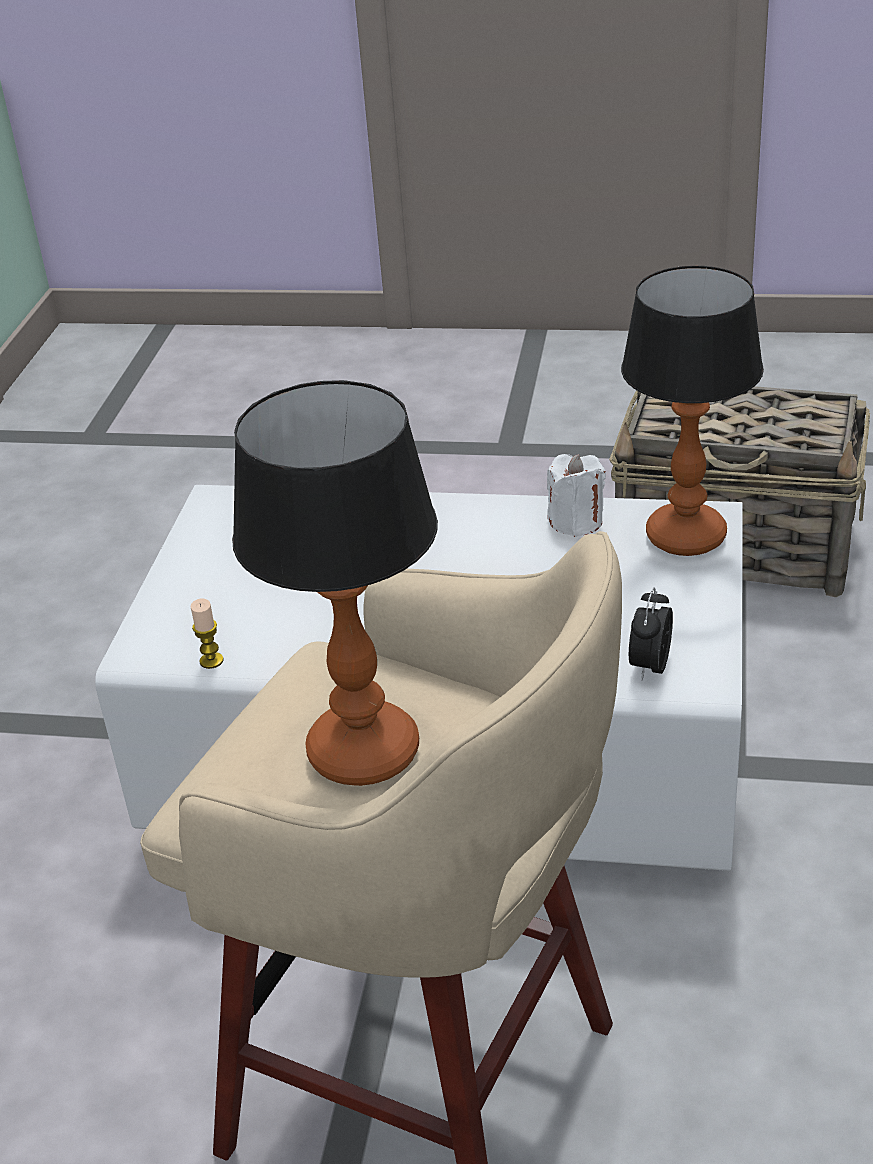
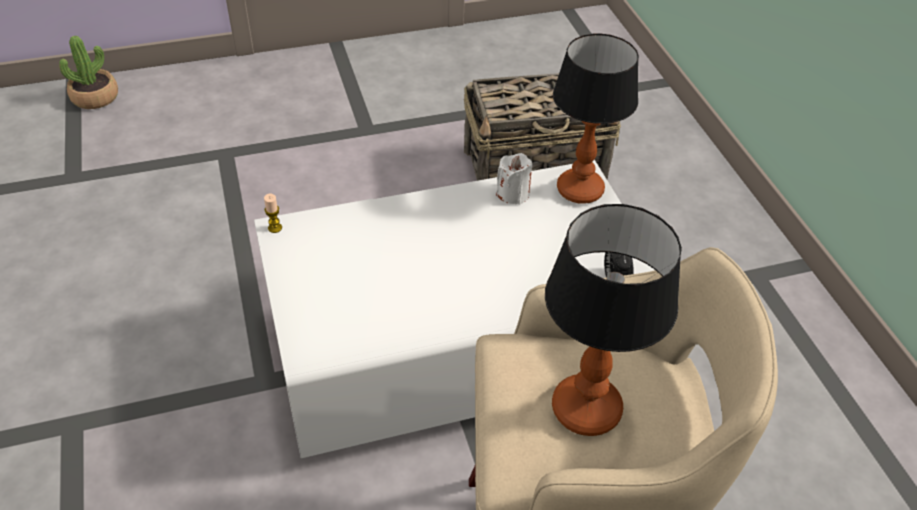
camera: 30 degrees left, 10 degrees up
(176, 350) = (95, 97): none -> potted plant
(211, 661) = (357, 348): candle -> candle (275, 228)

